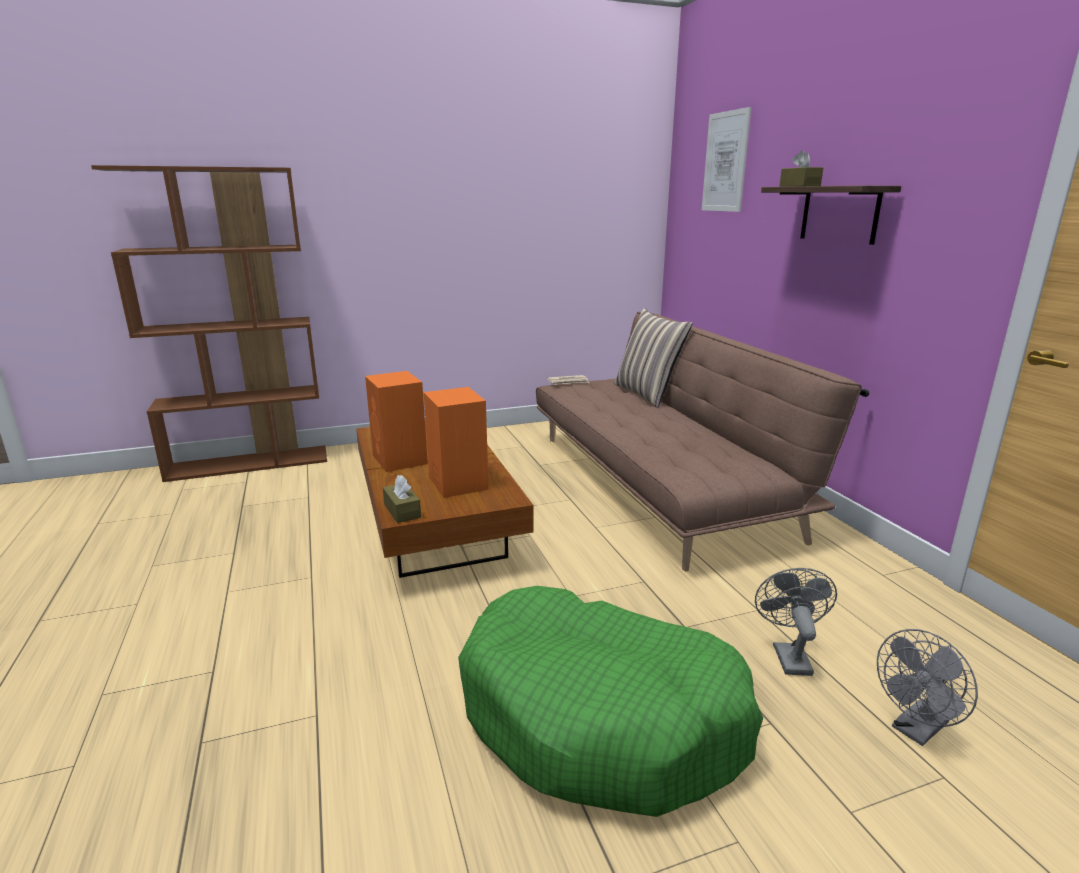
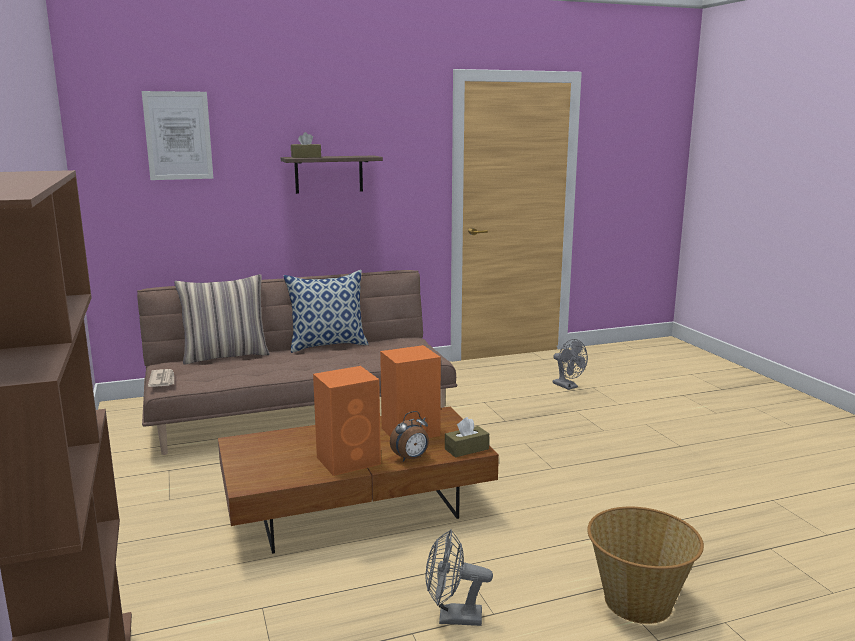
camera: 90 degrees left, 5 degrees down
(168, 691) = (638, 603): none -> basket
(391, 484) = (411, 458): none -> alarm clock
(601, 717) = (589, 445): green dog bed -> none
(707, 428) = (328, 345): none -> pillow
(788, 655) = (524, 400): grey fan -> grey fan (452, 617)

